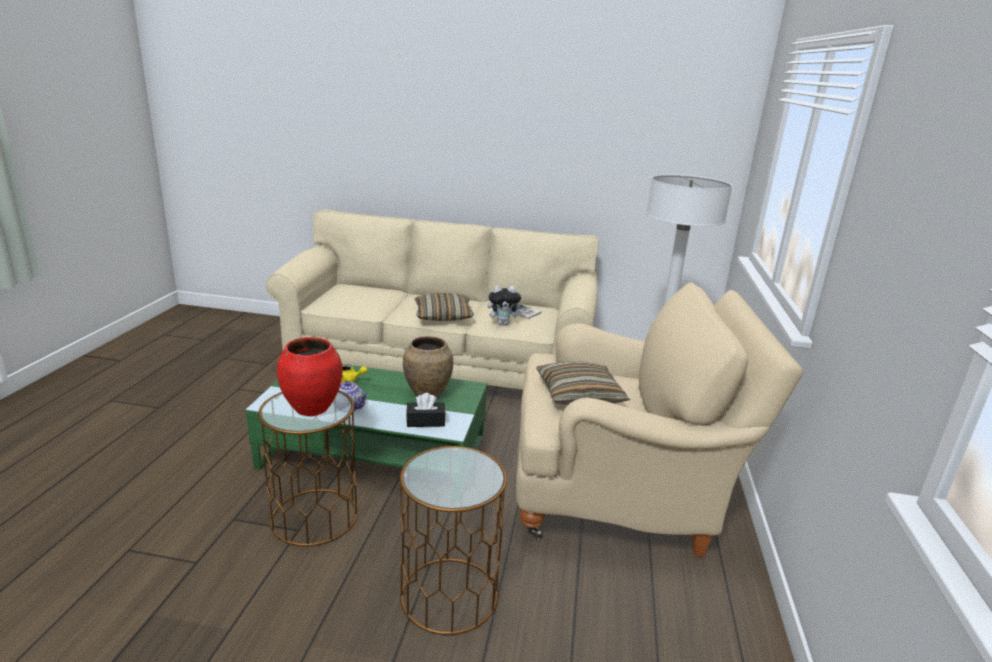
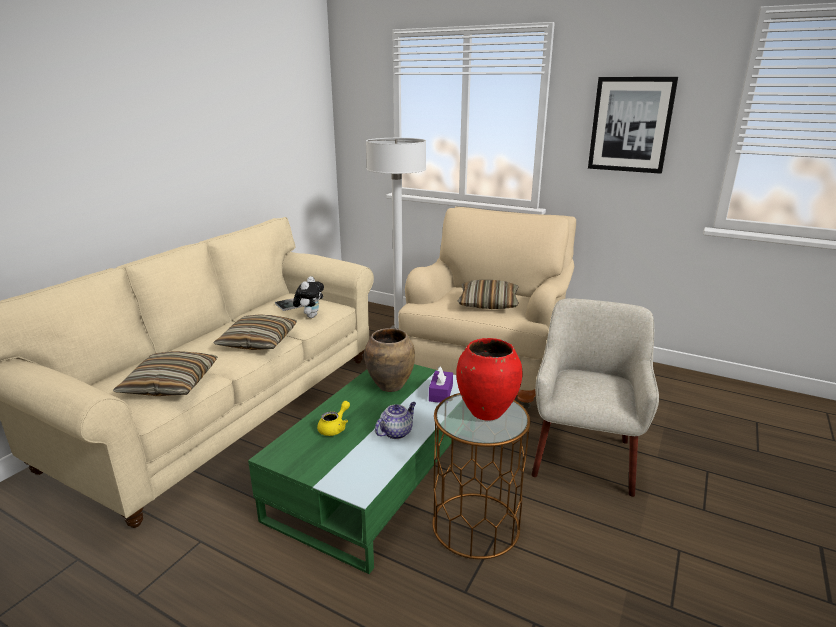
camera: 70 degrees left, 0 degrees up
(356, 302) = (171, 384): none -> pillow
(425, 421) = (441, 393): black tissue box -> purple tissue box
(449, 595) = (583, 457): brown side table -> beige armchair
(899, 230) = (630, 125): none -> picture

